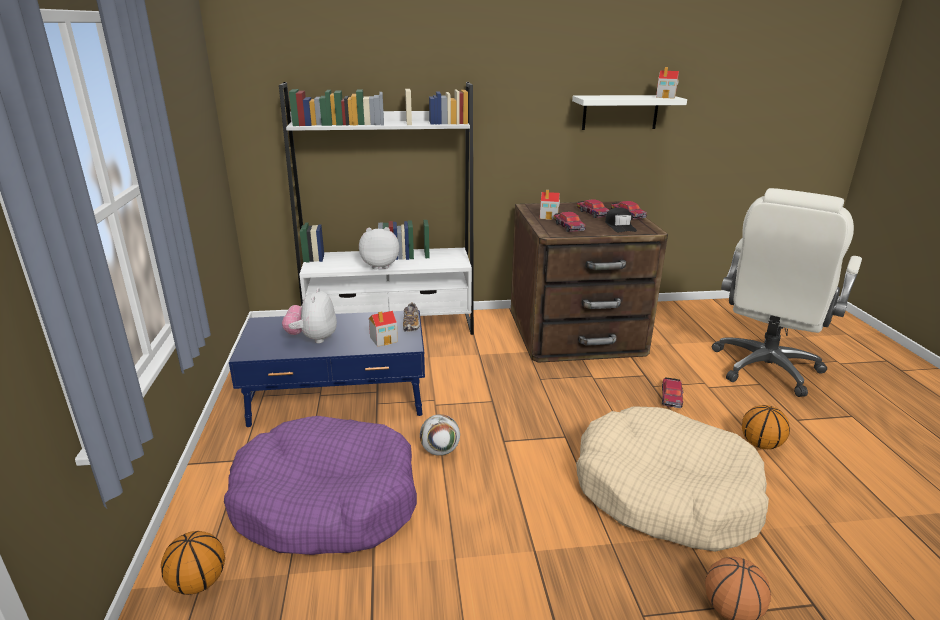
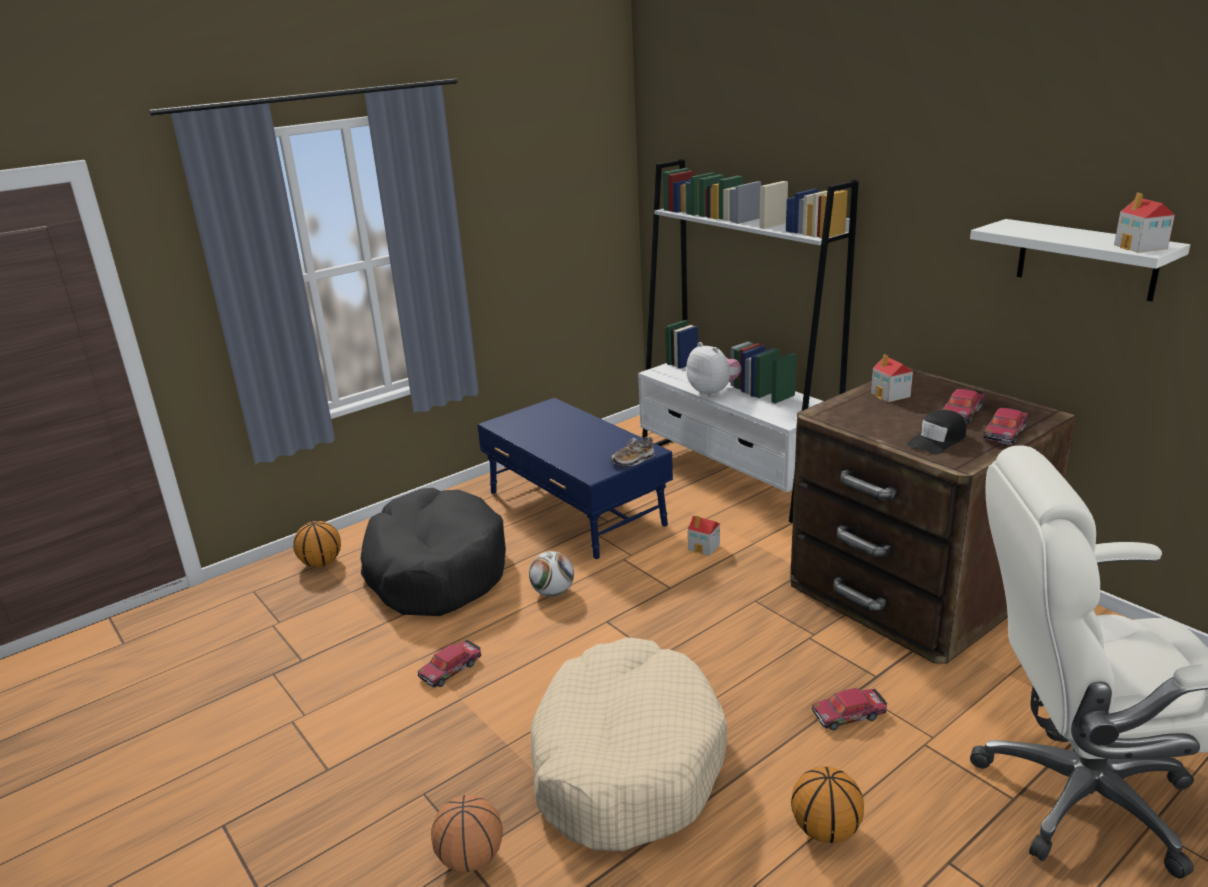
camera: 60 degrees right, 0 degrees up
(313, 338) = (550, 434): plush toy -> none
(326, 502) = (436, 570): purple dog bed -> black dog bed
(384, 339) = (588, 460): toy house -> toy house (704, 547)
(568, 226) = (871, 415): toy car -> toy car (451, 669)

